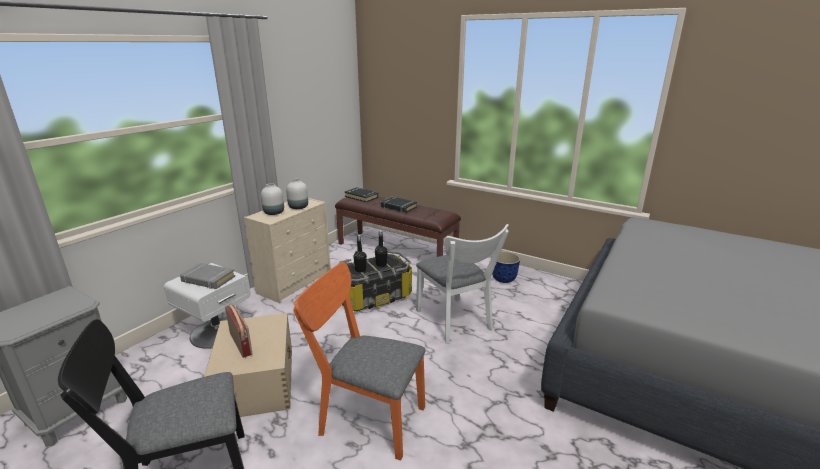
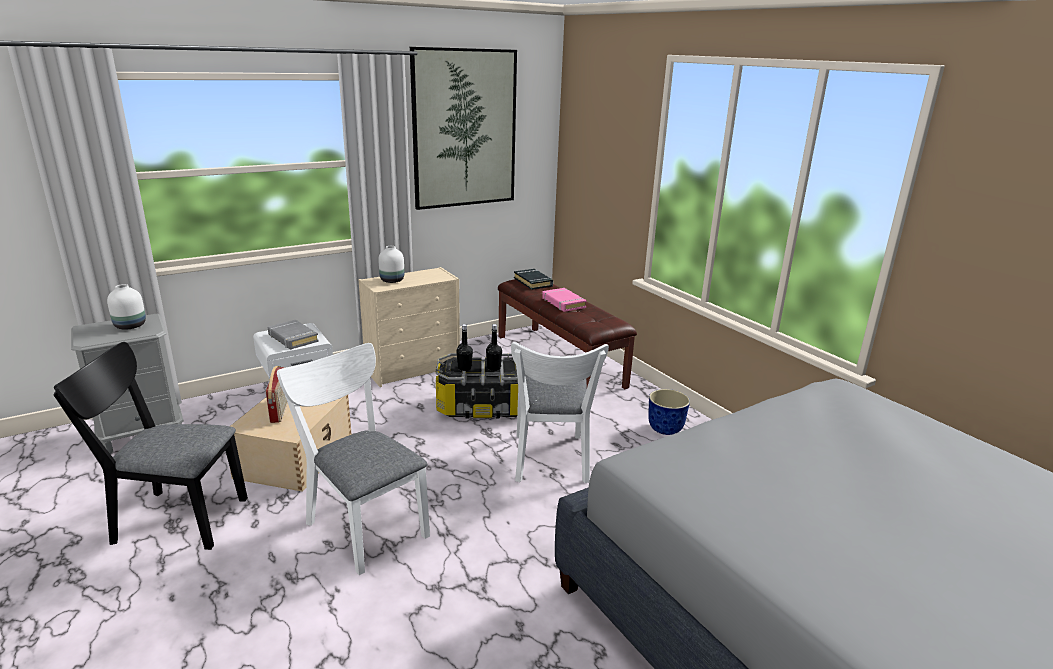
camera: 25 degrees right, 0 degrees up
(299, 207) = (424, 279): white vase -> white vase (131, 326)
(300, 82) = (464, 129): none -> picture
(365, 417) = (362, 524): orange chair -> white chair
(398, 207) = (563, 303): black book -> pink book

